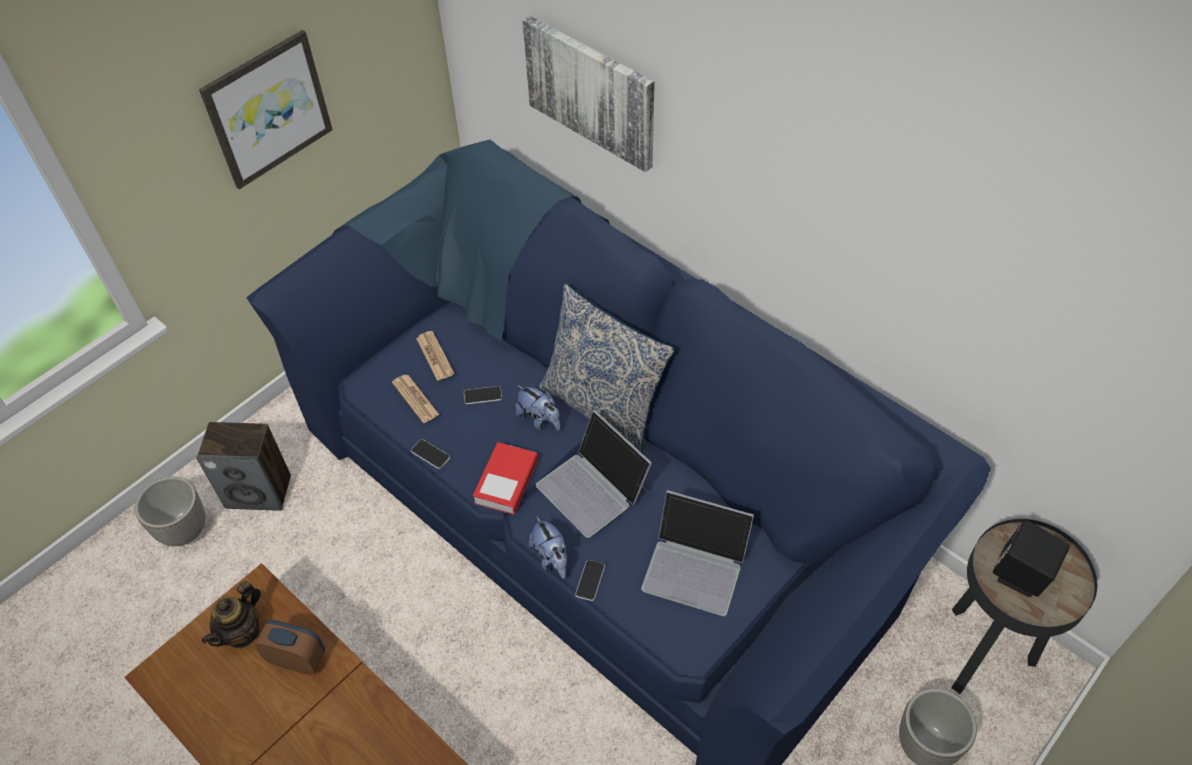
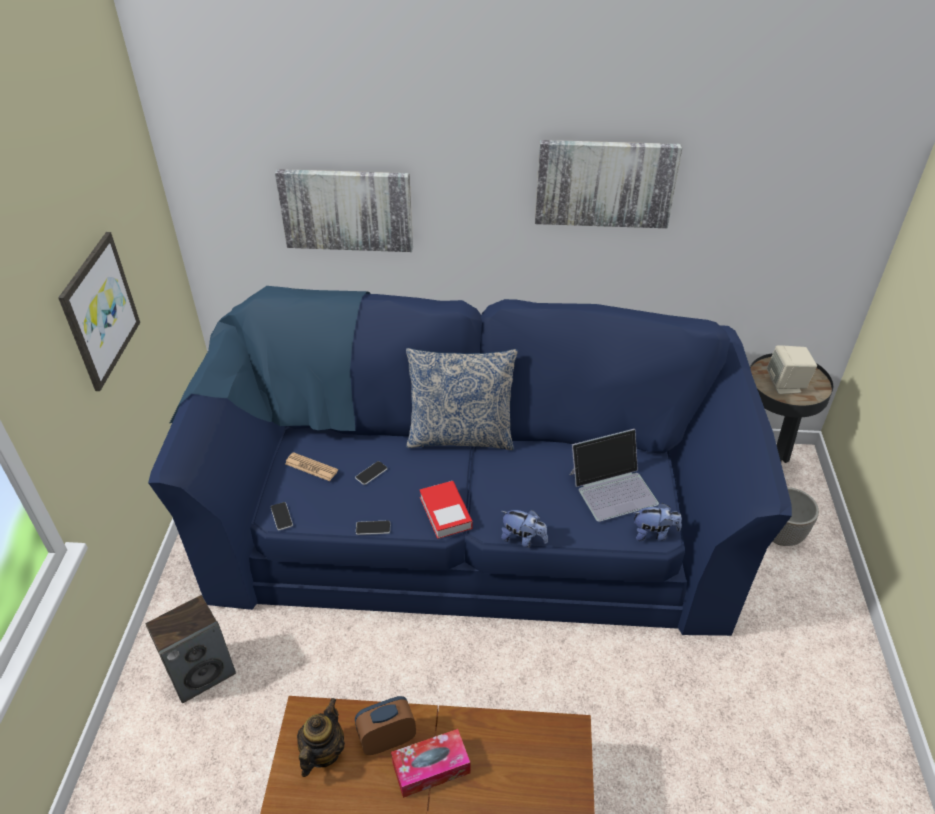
camera: 40 degrees left, 10 degrees down
(184, 531) = (159, 744): planter -> none
(242, 632) = (322, 752): teapot -> teapot turned 150 degrees counterclockwise
(306, 712) = (431, 768): none -> tissue box
(415, 399) = (324, 501): newspaper -> none
(539, 420) = (427, 465): plush toy -> plush toy (653, 534)
(590, 580) = (561, 536): phone -> phone (281, 516)
(593, 487) = (506, 483): laptop -> none
(867, 200) = (605, 183): none -> picture
(1021, 575) = (785, 385): black speaker -> beige speaker

